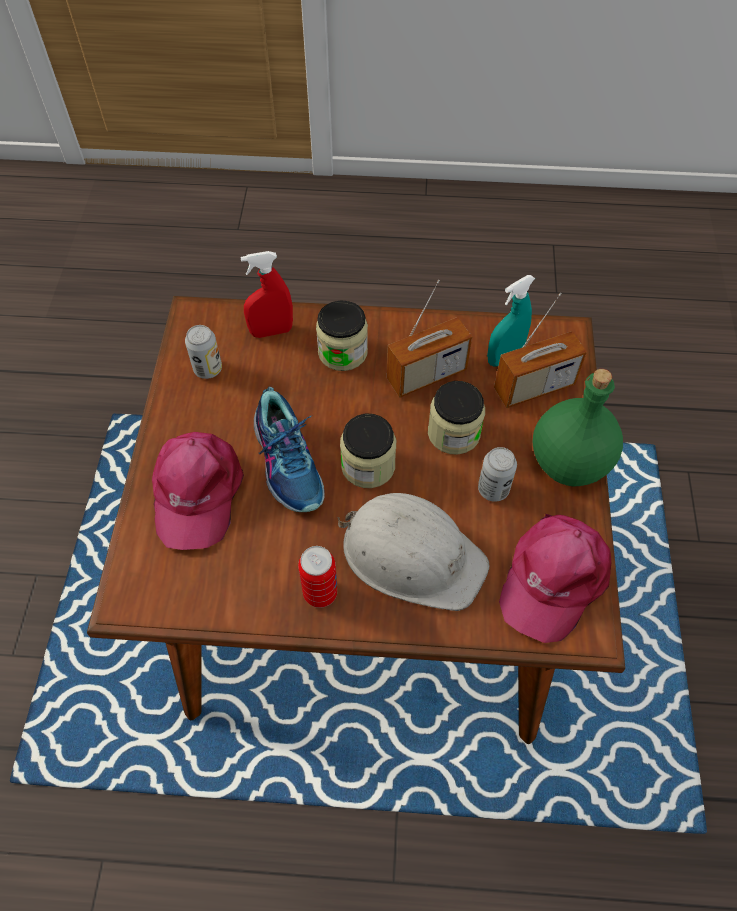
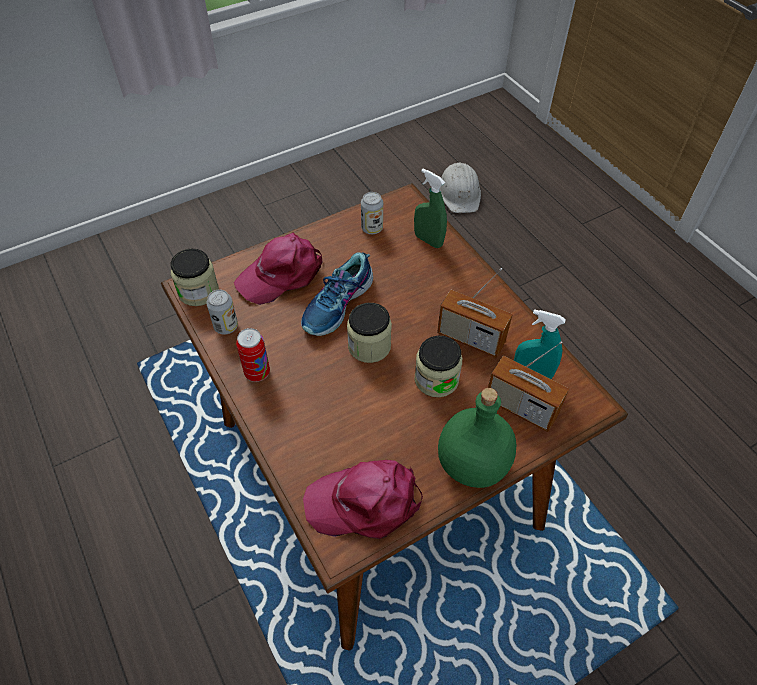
camera: 55 degrees right, 5 degrees down
(271, 331) = (428, 240): red spray bottle -> green spray bottle
(342, 352) = (446, 284): jar -> jar (198, 291)
(412, 554) = (321, 406): white hard hat -> white hard hat (459, 193)
(493, 489) = (409, 427): can -> can (226, 326)

